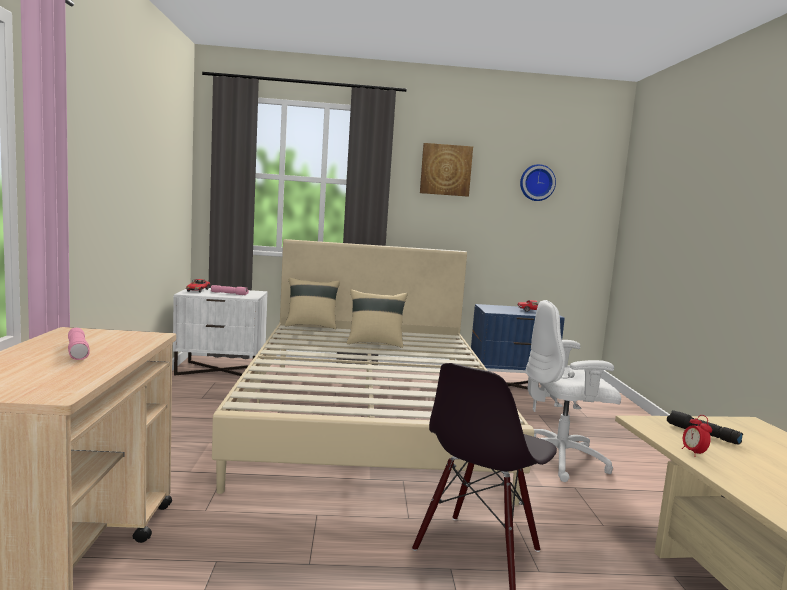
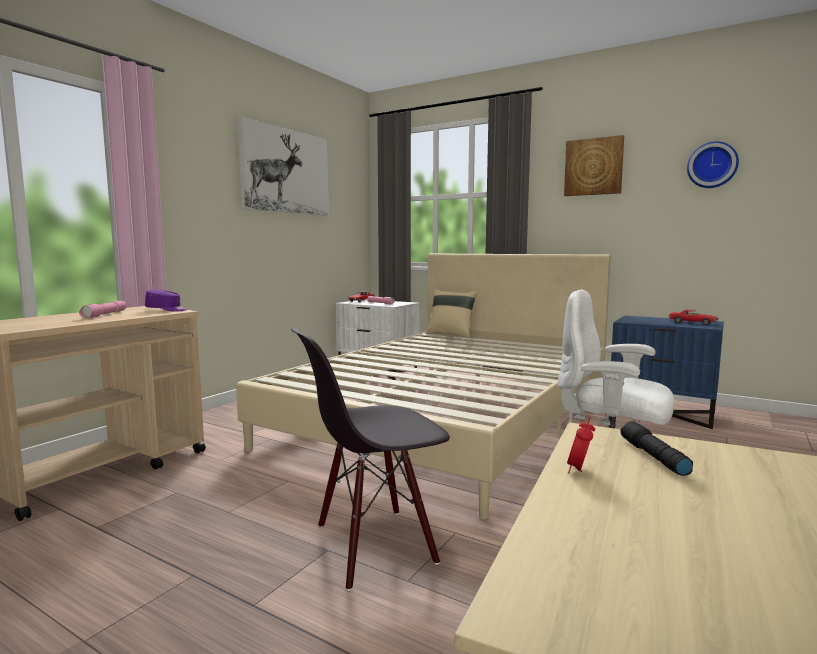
camera: 35 degrees right, 0 degrees up
(131, 334) = (167, 310): none -> purple cap
(141, 136) = (286, 171): none -> picture
(375, 343) = (483, 350): beige pillow -> none

